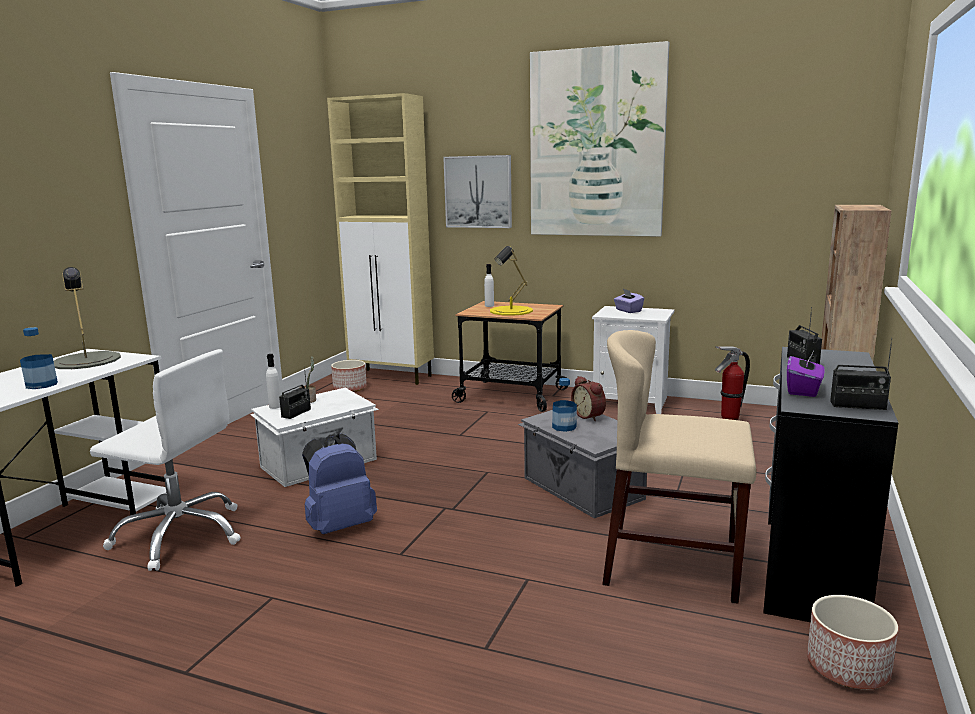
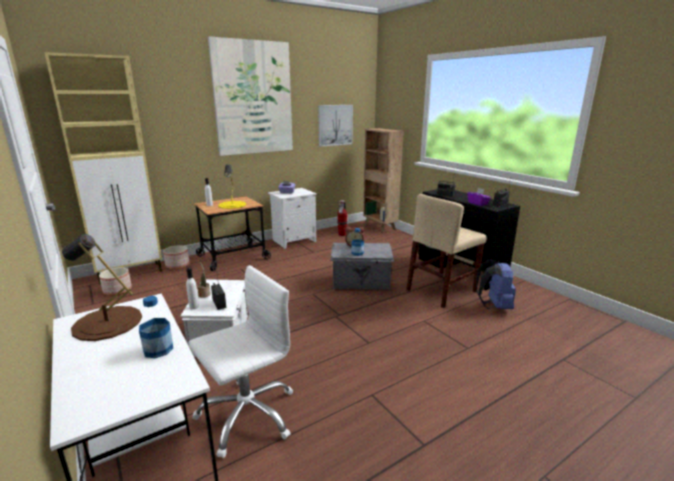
camera: 55 degrees left, 5 degrees up
(86, 360) = (107, 323): grey table lamp -> brown table lamp
(339, 526) = (316, 351): blue backpack -> blue backpack (494, 306)
(478, 192) = (178, 130): picture -> picture (335, 125)
(848, 668) = (523, 292): planter -> planter (178, 265)

